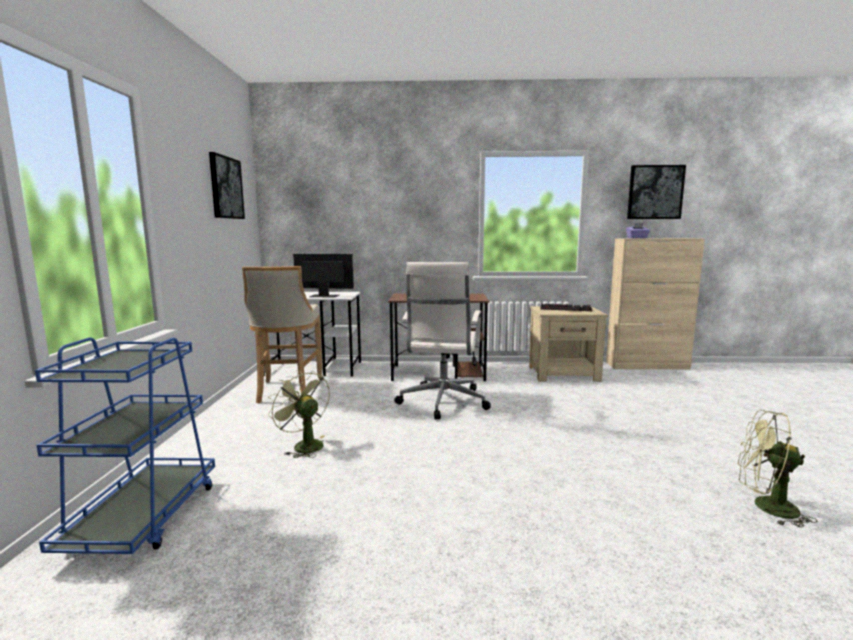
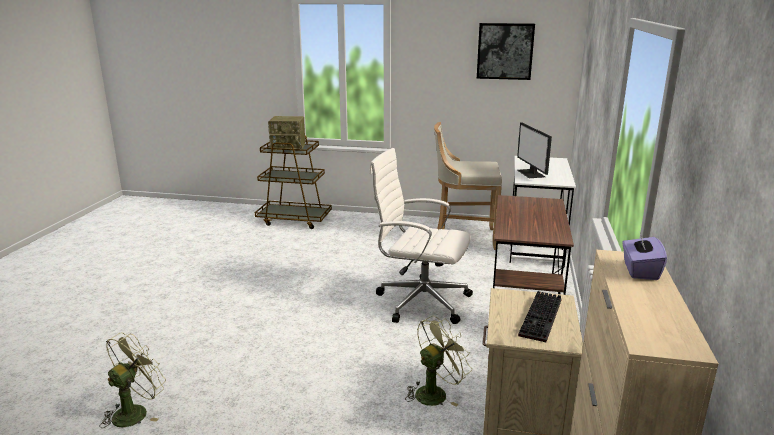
camera: 100 degrees right, 10 degrees up
(115, 364) = (289, 147): none -> radio
(144, 517) = (294, 220): blue cart -> brown cart
(303, 445) = (352, 247): green fan -> green fan (435, 392)
(324, 296) = (531, 173): monitor -> monitor turned 150 degrees clockwise
(655, 192) = (713, 173): picture -> none

